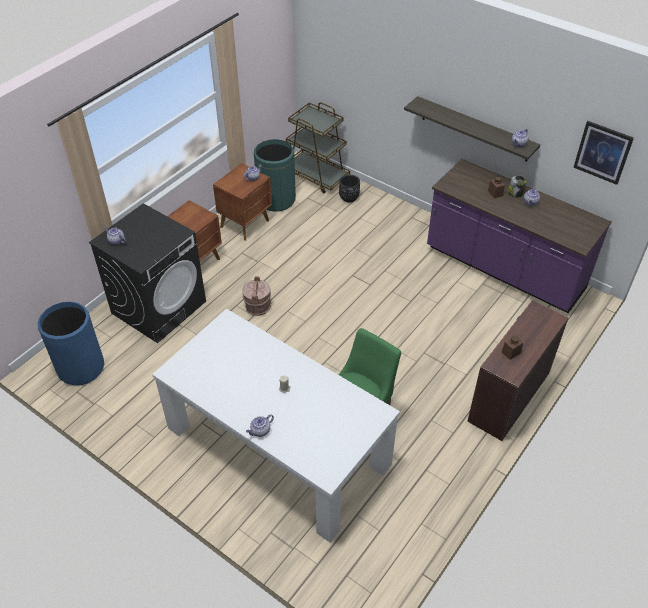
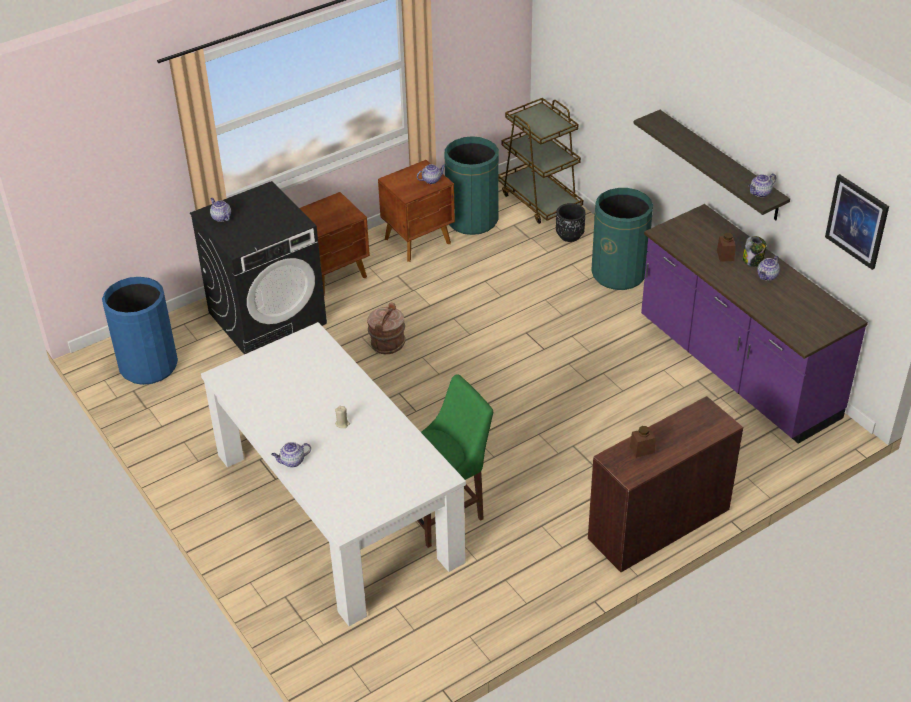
camera: 20 degrees right, 5 degrees down
(394, 218) = (619, 273): none -> green trash can

